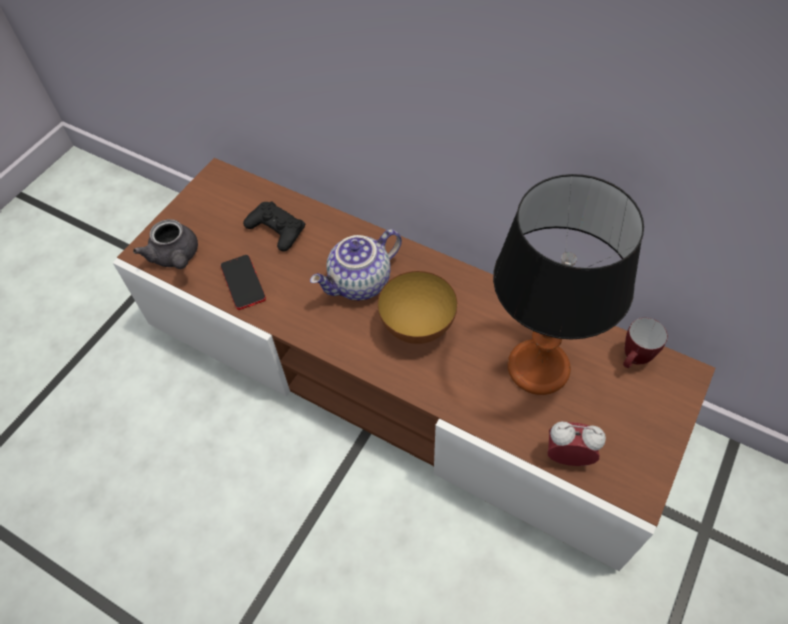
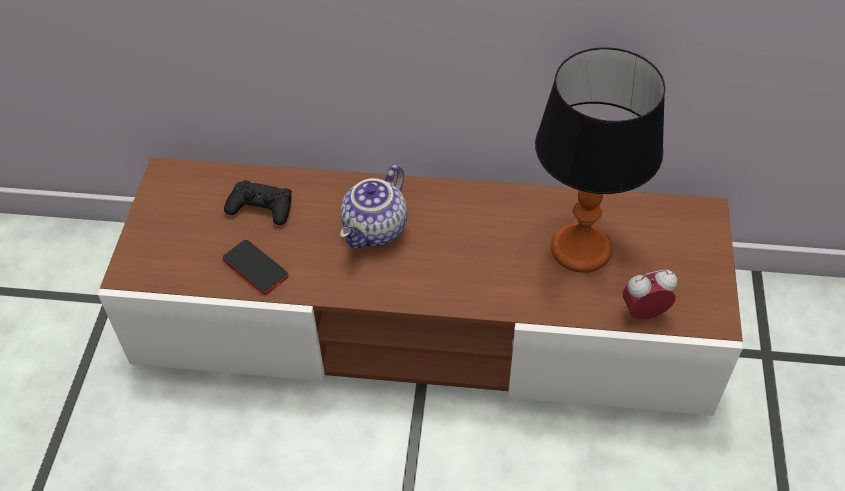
camera: 25 degrees left, 5 degrees down
(176, 257) = (167, 267): grey teapot -> none
(417, 327) = (452, 251): bowl -> none
(634, 361) = (659, 215): mug -> none

